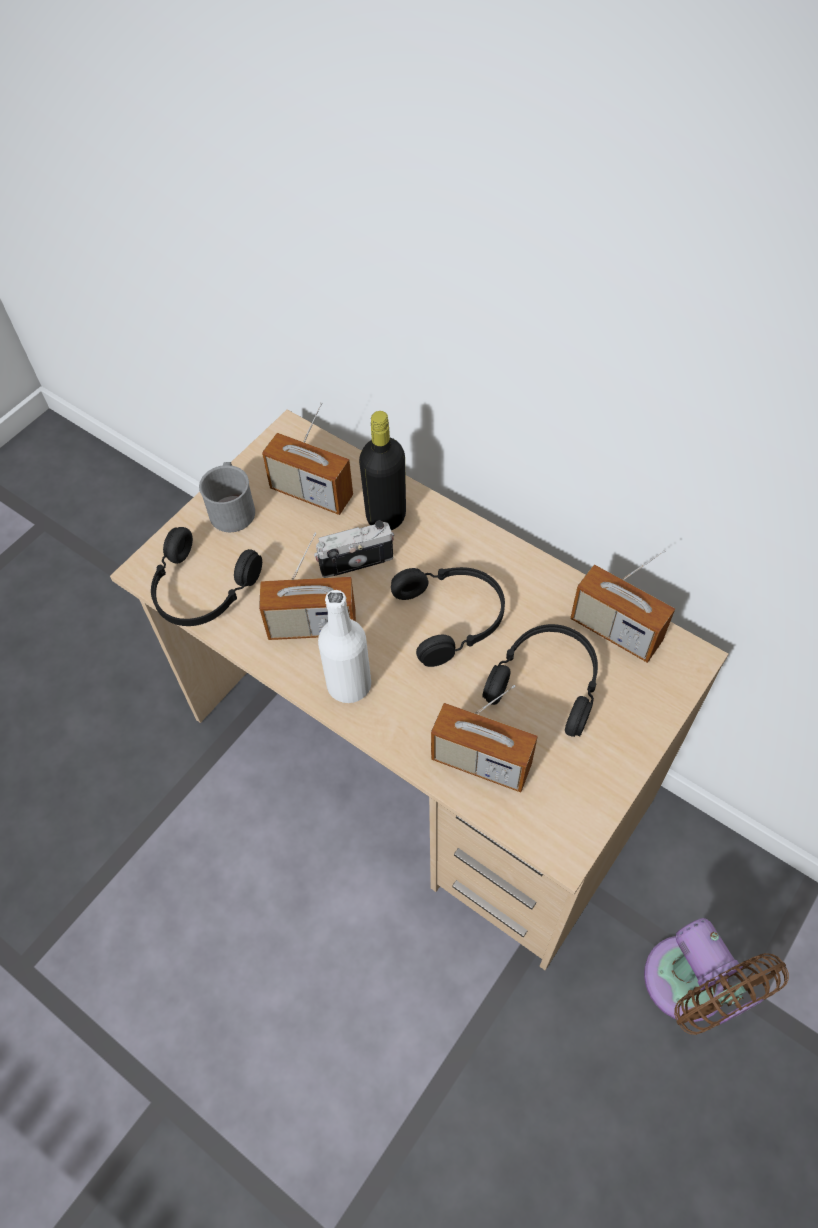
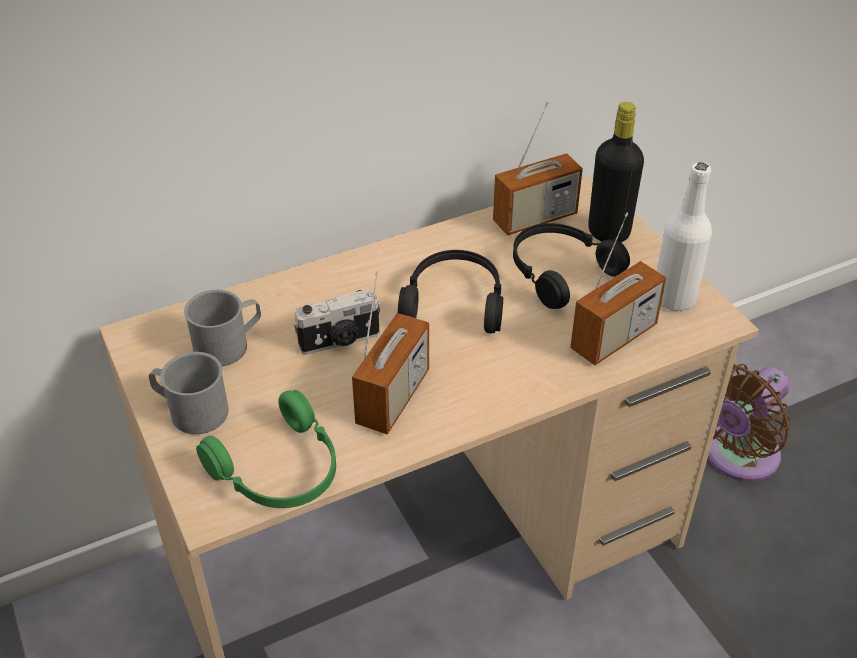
camera: 65 degrees left, 15 degrees down
(201, 591) = (280, 471): black headphones -> green headphones
(311, 493) = (229, 344): radio -> grey mug
(349, 685) = (480, 394): white bottle -> white bottle (673, 298)
(355, 560) = (340, 341): camera -> camera turned 120 degrees counterclockwise
(386, 516) = (306, 303): black bottle -> black bottle (608, 232)
(690, 988) = (736, 457): brown fan -> brown fan turned 135 degrees clockwise

